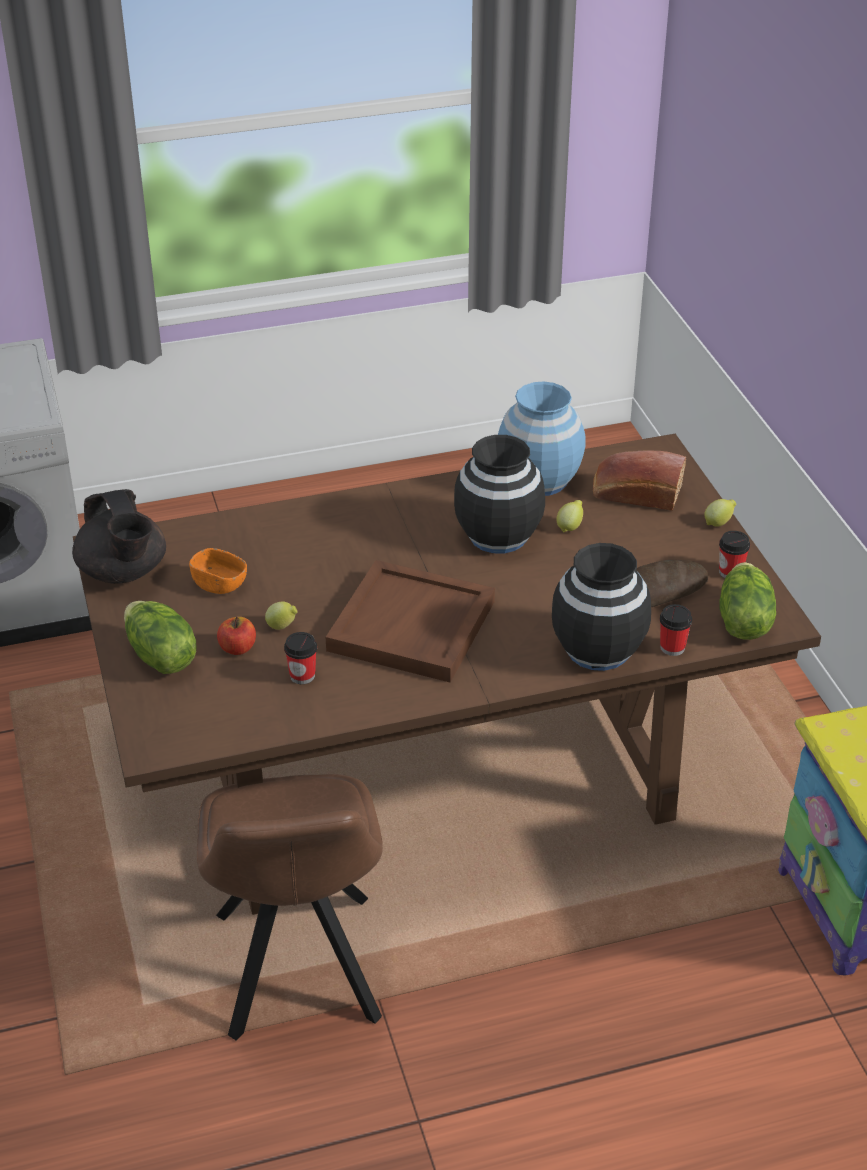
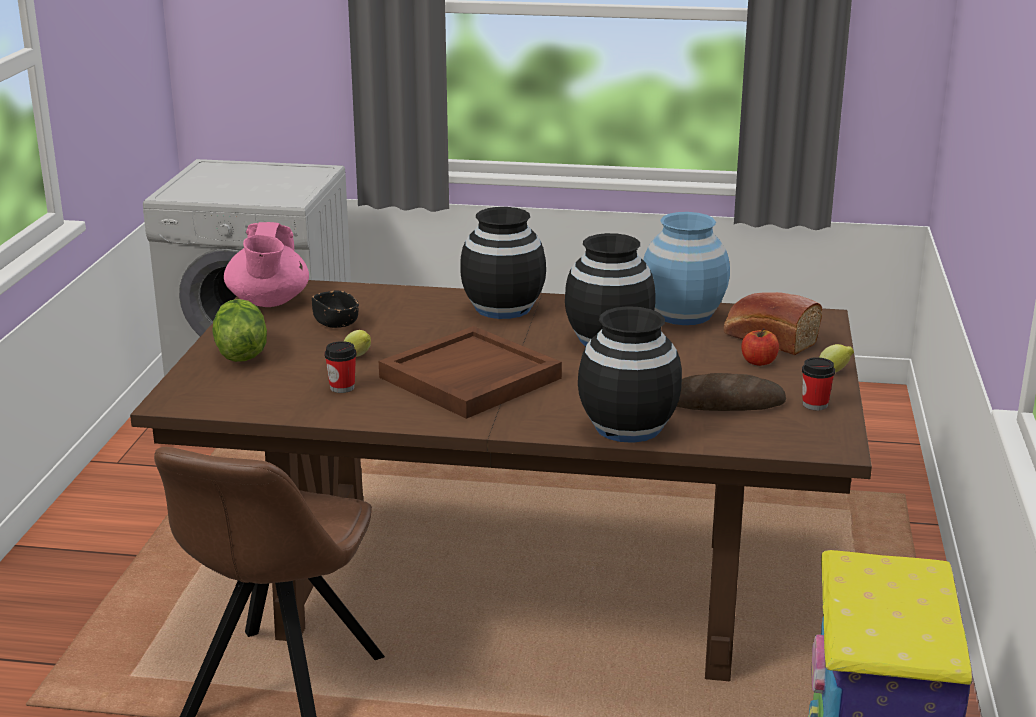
camera: 25 degrees right, 15 degrees down
(123, 572) = (268, 302): black teapot -> pink teapot
(219, 584) = (336, 323): orange bowl -> black bowl
(237, 648) = (308, 361): apple -> apple (759, 362)
(367, 517) = (503, 308): none -> black vase
(570, 527) = (682, 347): lemon -> none
(672, 647) = (704, 441): cup -> none
(742, 621) = (794, 439): lettuce -> none

